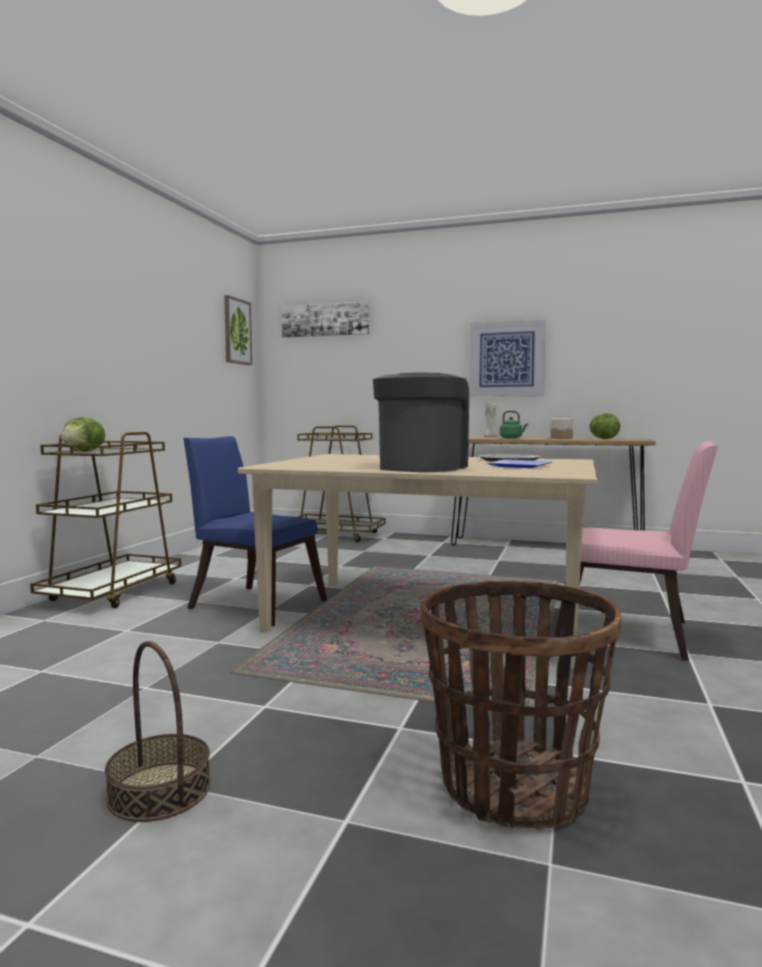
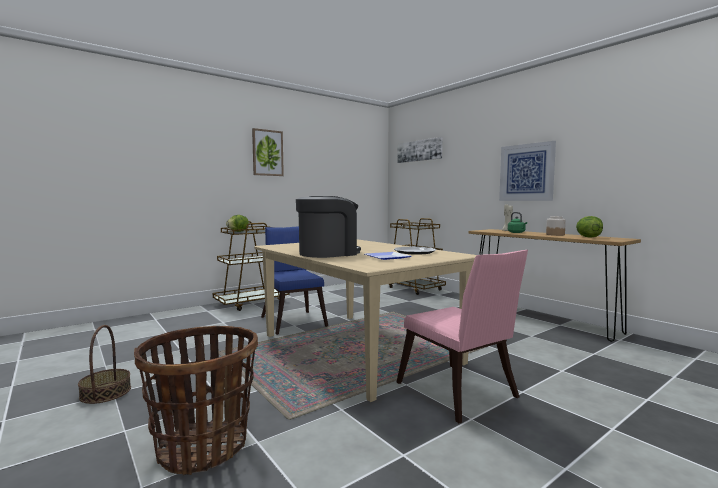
camera: 35 degrees right, 0 degrees up
(237, 331) = (368, 161): picture -> picture (267, 153)

